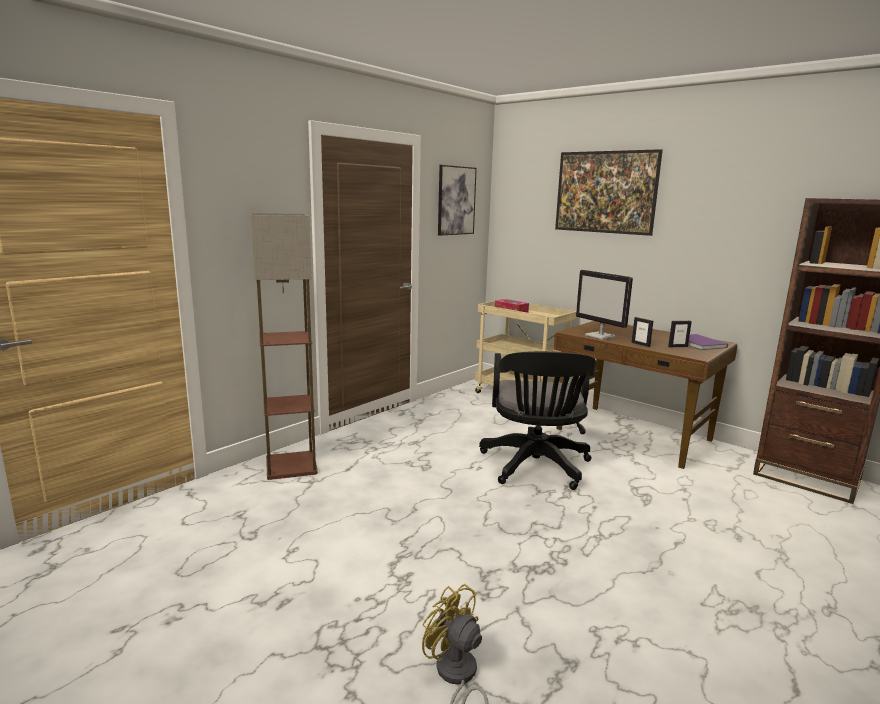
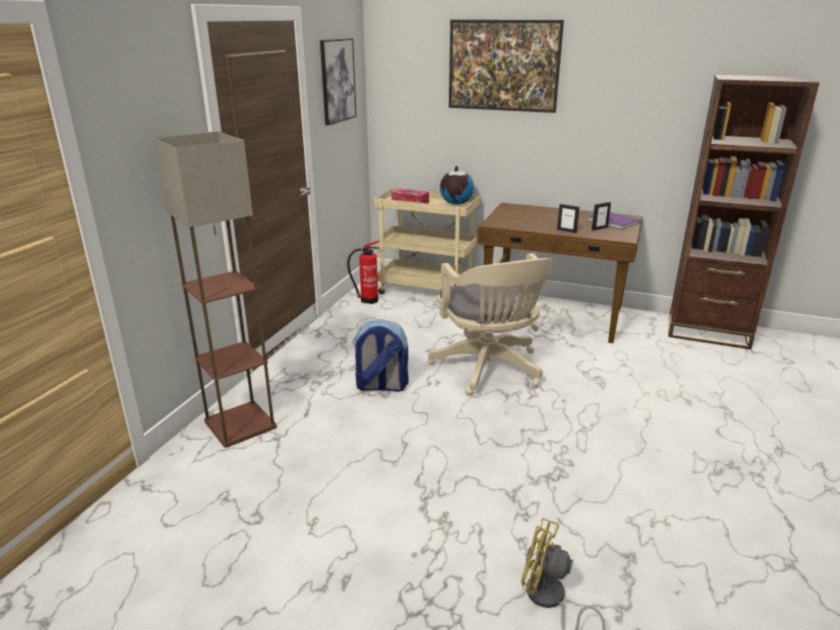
camera: 20 degrees left, 10 degrees up
(426, 461) = (380, 386): none -> backpack
(462, 396) = (367, 300): none -> fire extinguisher
(536, 467) = (489, 370): black office chair -> beige office chair
(552, 316) = (456, 204): none -> globe
(600, 336) = (523, 225): monitor -> none

